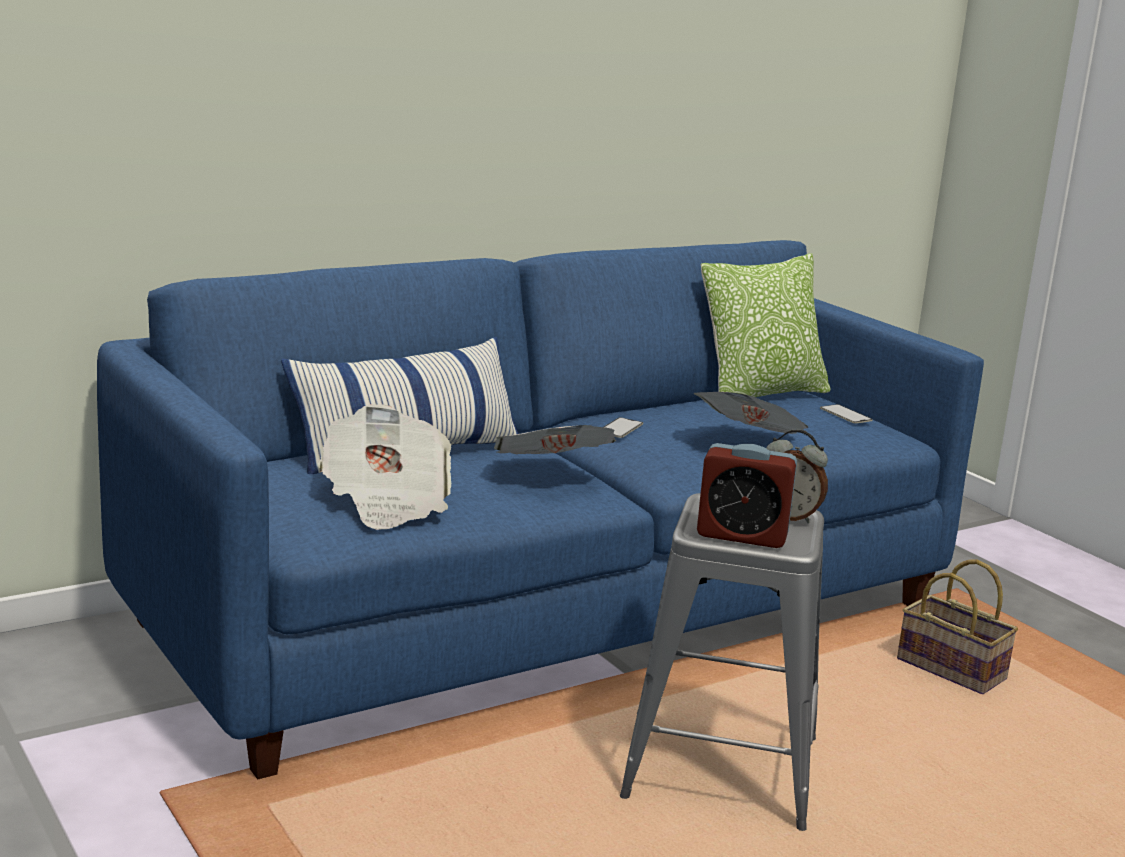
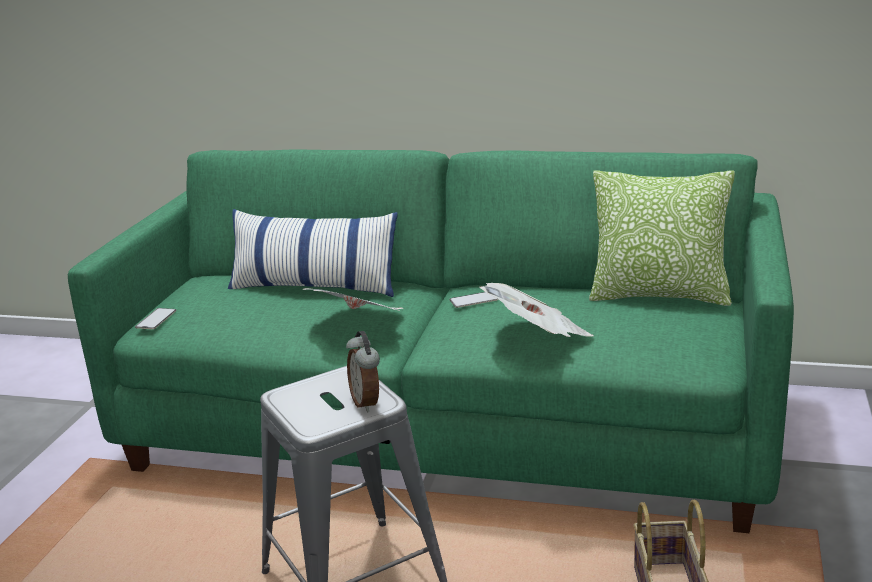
camera: 50 degrees right, 5 degrees up
(386, 502) = (223, 318): newspaper -> none
(549, 614) = (447, 430): blue sofa -> green sofa
(742, 536) = (300, 406): alarm clock -> none
(845, 414) = (692, 330): phone -> phone (156, 319)

